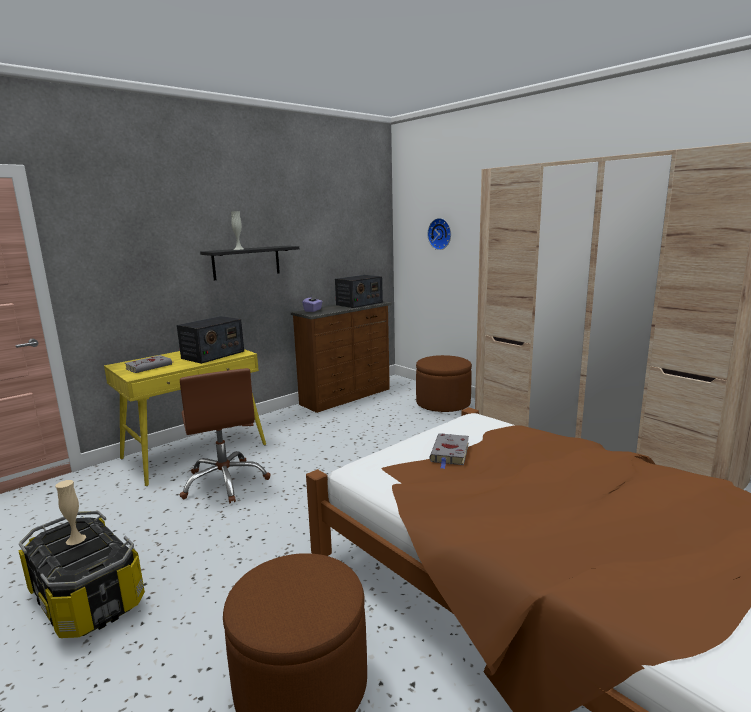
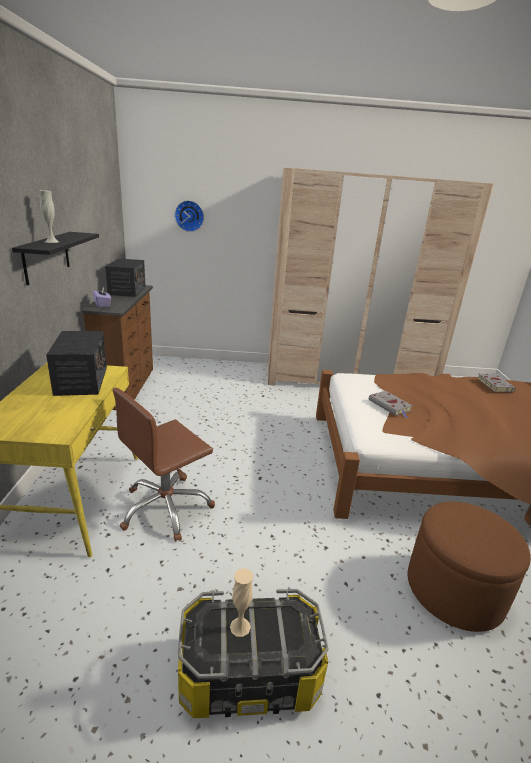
camera: 50 degrees left, 10 degrees up
(150, 366) = (41, 417): grey book -> grey book (493, 384)
(225, 482) = (166, 508): brown office chair -> brown office chair turned 120 degrees clockwise
(443, 403) = (215, 371): brown ottoman -> none

